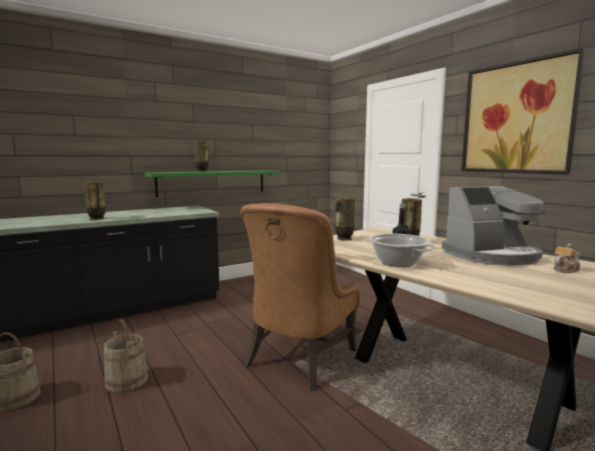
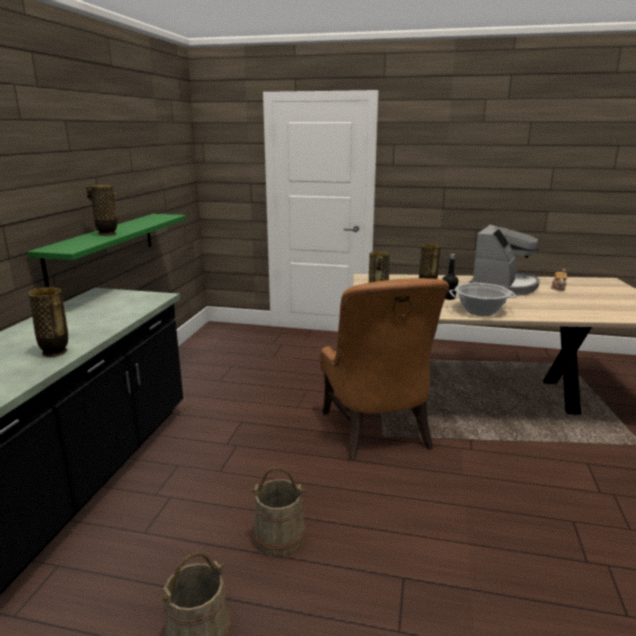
camera: 45 degrees left, 10 degrees up
(516, 118) = (457, 153): picture -> none

